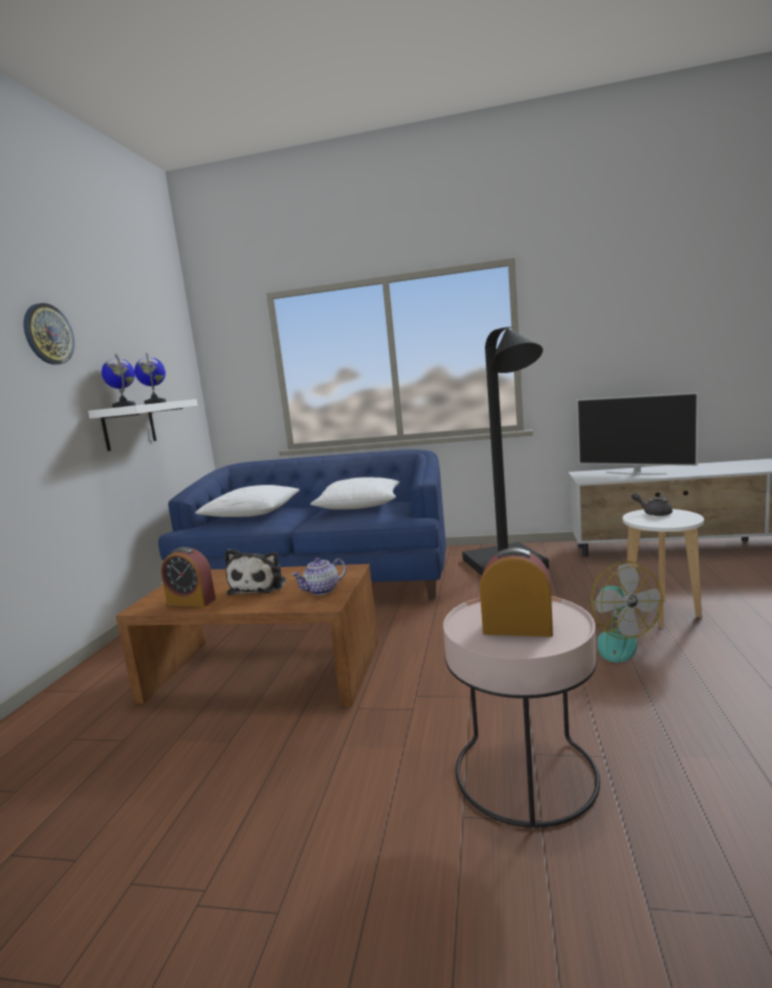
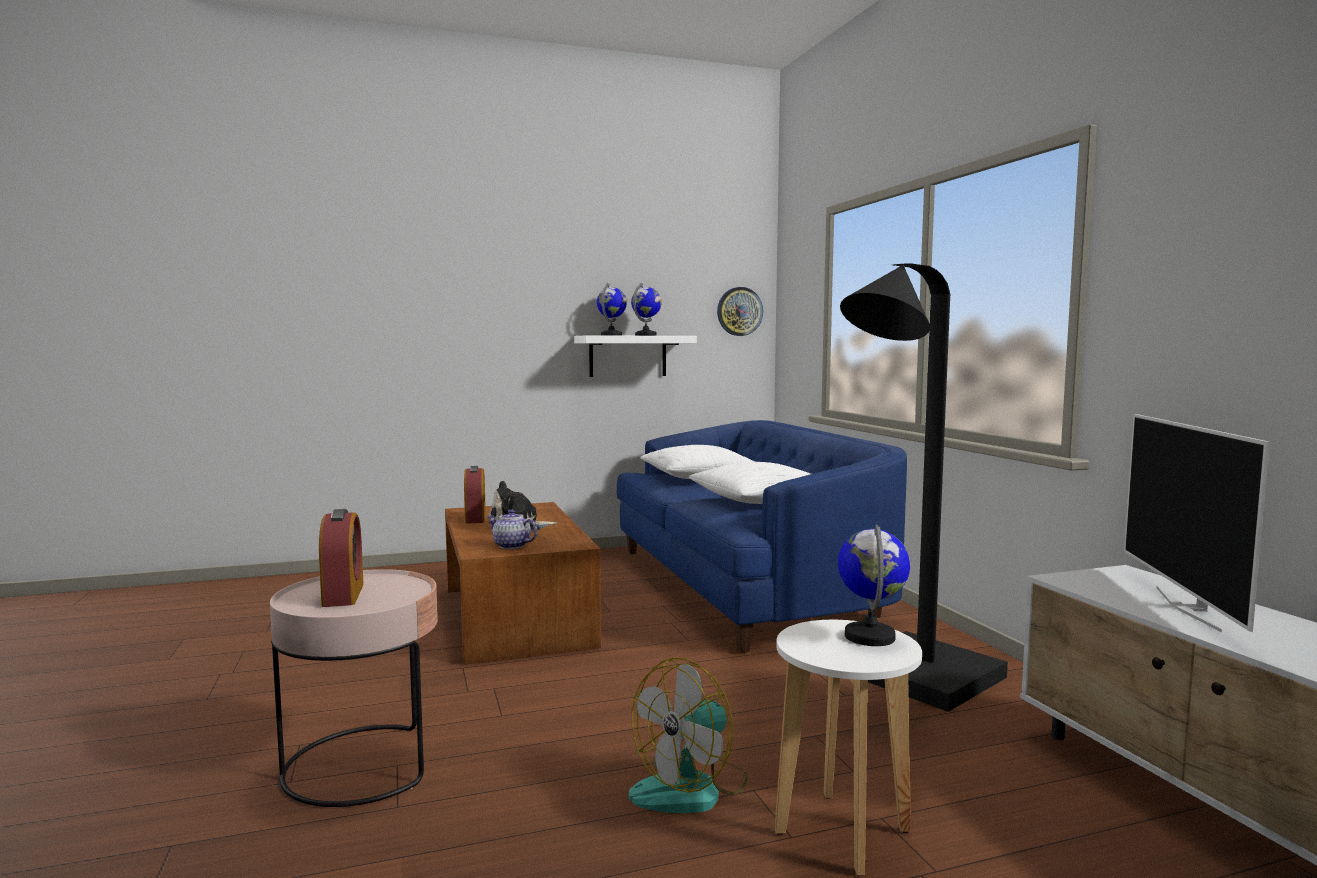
camera: 60 degrees right, 5 degrees down
(48, 334) = (544, 265): wall clock -> wall clock (739, 311)
(653, 513) = (870, 637): grey teapot -> globe

